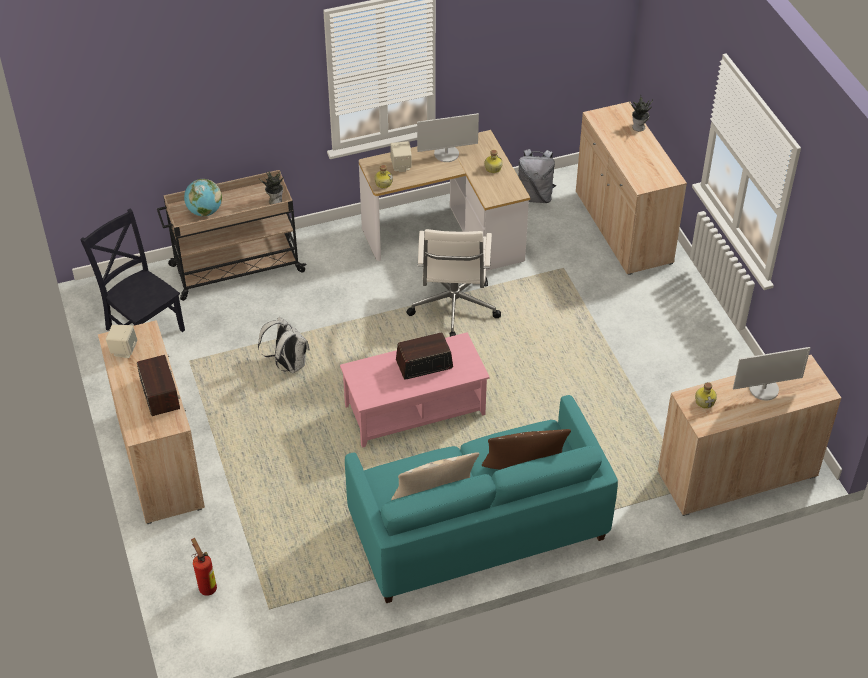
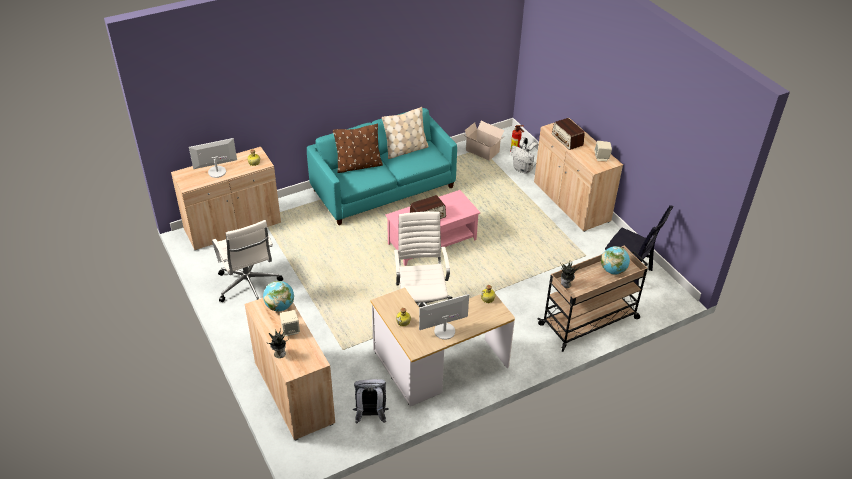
camera: 170 degrees right, 5 degrees down
(268, 600) = (483, 151): none -> cardboard box
(288, 364) = (522, 260): white backpack -> white backpack (523, 169)
(401, 166) = (478, 315): beige speaker -> beige speaker (290, 330)
(642, 175) = (280, 306): none -> globe
(696, 367) = (248, 286): none -> white office chair

